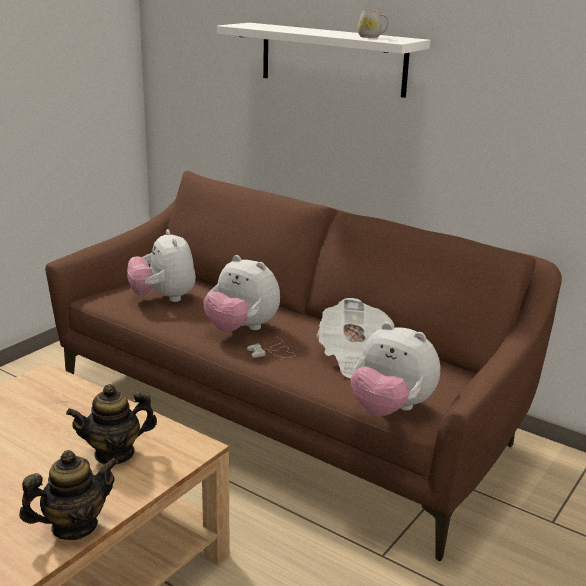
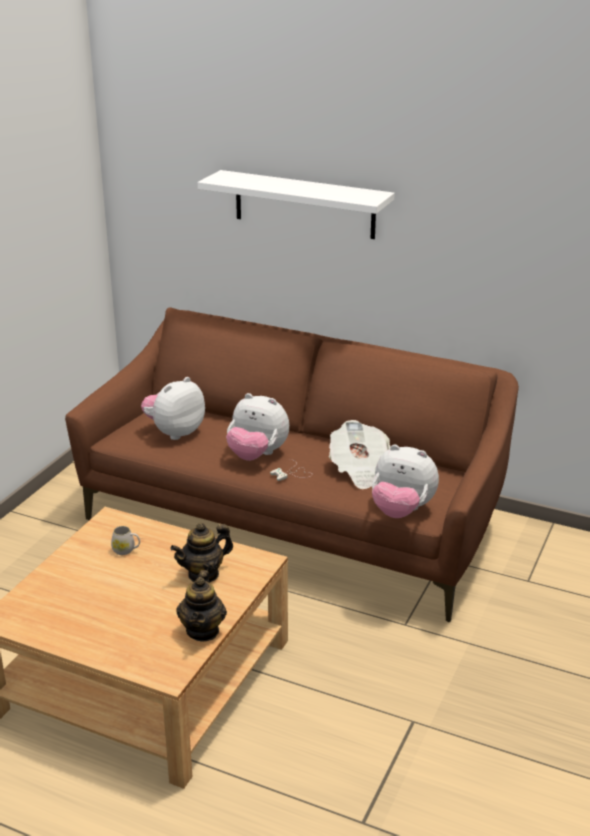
camera: 10 degrees left, 5 degrees up
(74, 526) = (203, 630): teapot -> teapot turned 135 degrees clockwise
(163, 298) = (174, 432): plush toy -> plush toy turned 75 degrees clockwise
(372, 37) = (345, 194): white mug -> white mug (126, 550)

